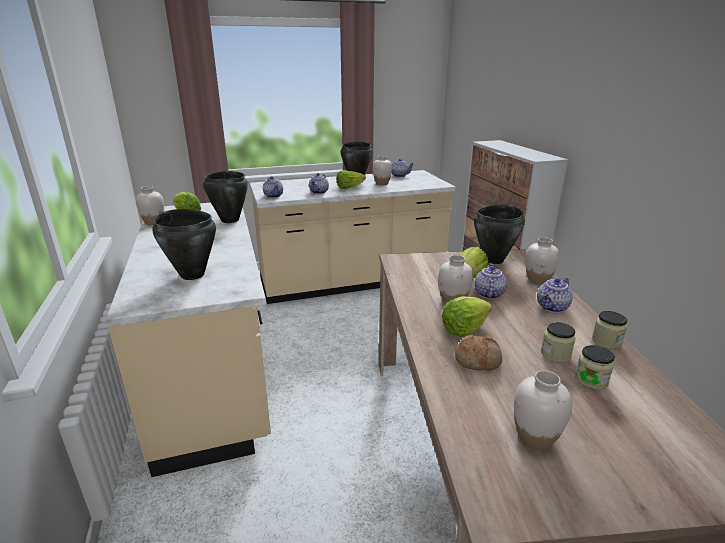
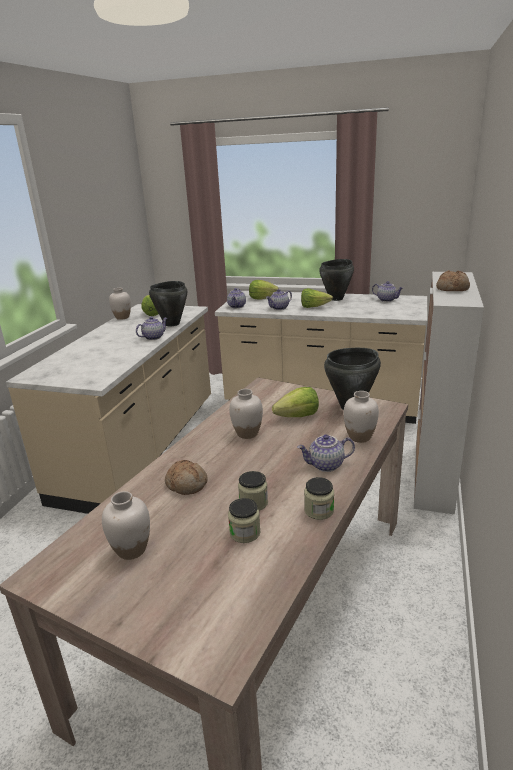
camera: 35 degrees right, 0 degrees up
(192, 274) = (86, 363): black cooking pot -> none
(381, 184) = (352, 307): white vase -> none
(464, 329) = (217, 458): lettuce -> lettuce (262, 298)
(488, 294) = (289, 436): teapot -> teapot (153, 337)
(518, 150) = (452, 288): none -> bread

